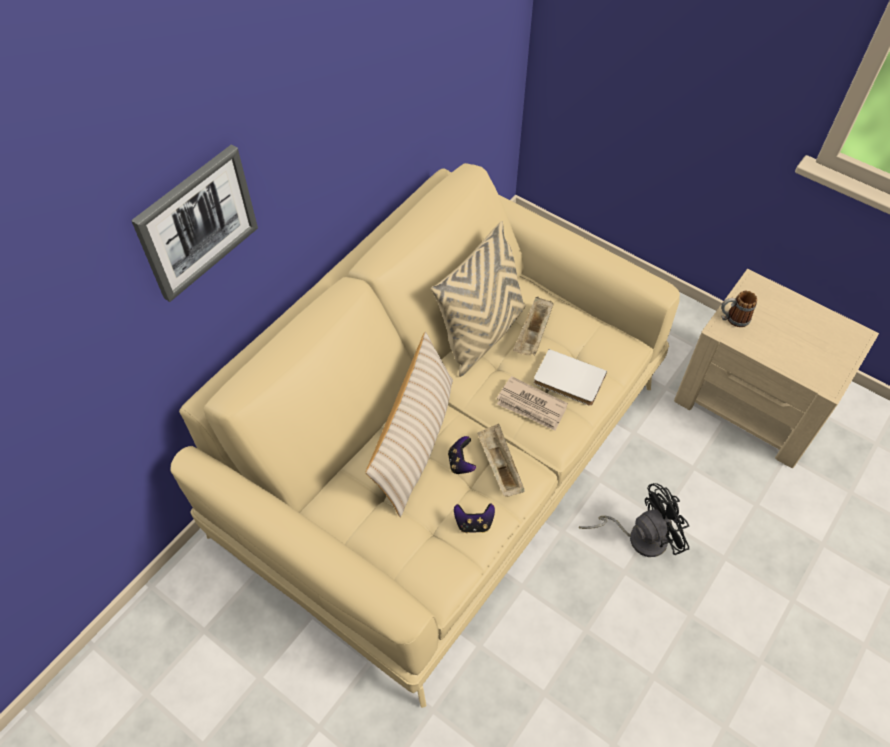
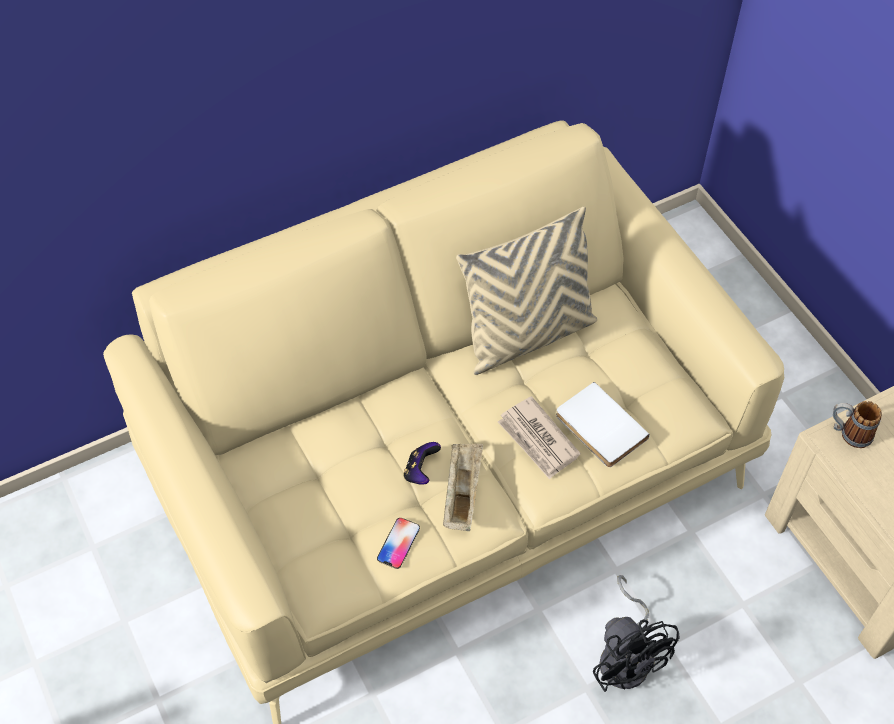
camera: 25 degrees right, 0 degrees up
(196, 222) = (194, 94): picture -> none
(415, 442) = (384, 428): beige pillow -> none
(474, 523) = (398, 543): game controller -> phone
(533, 335) = (587, 359): beige tray -> none
(639, 536) = (627, 656): black fan -> black fan turned 60 degrees clockwise

